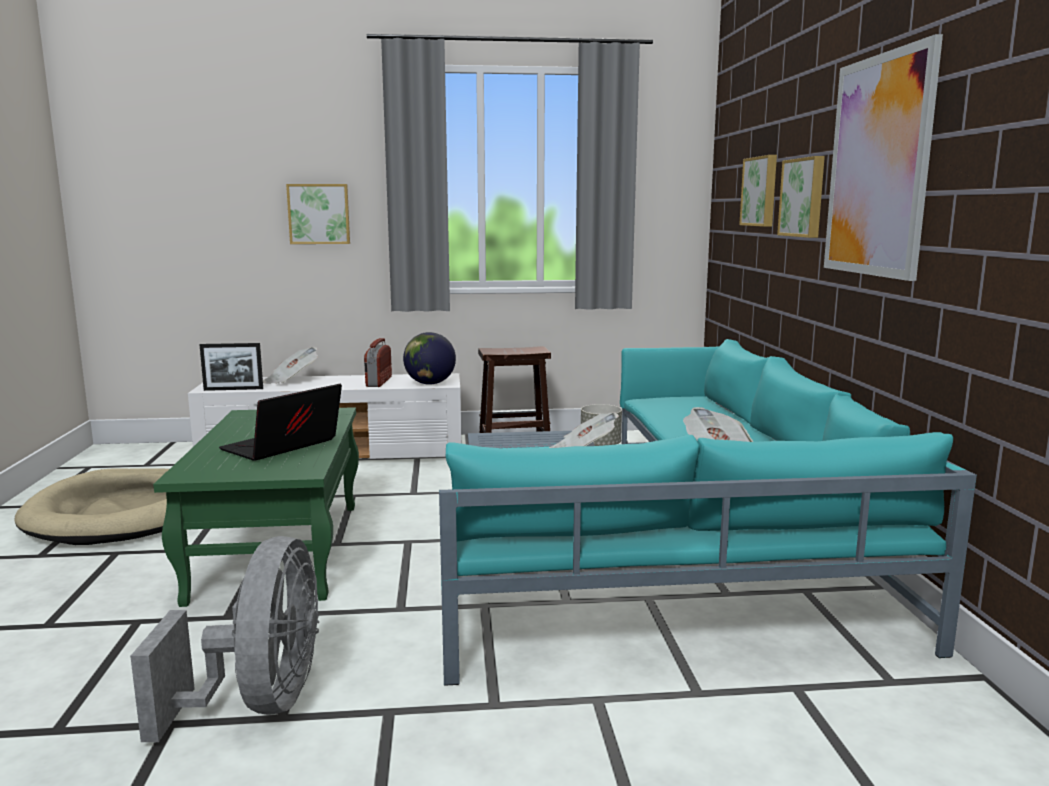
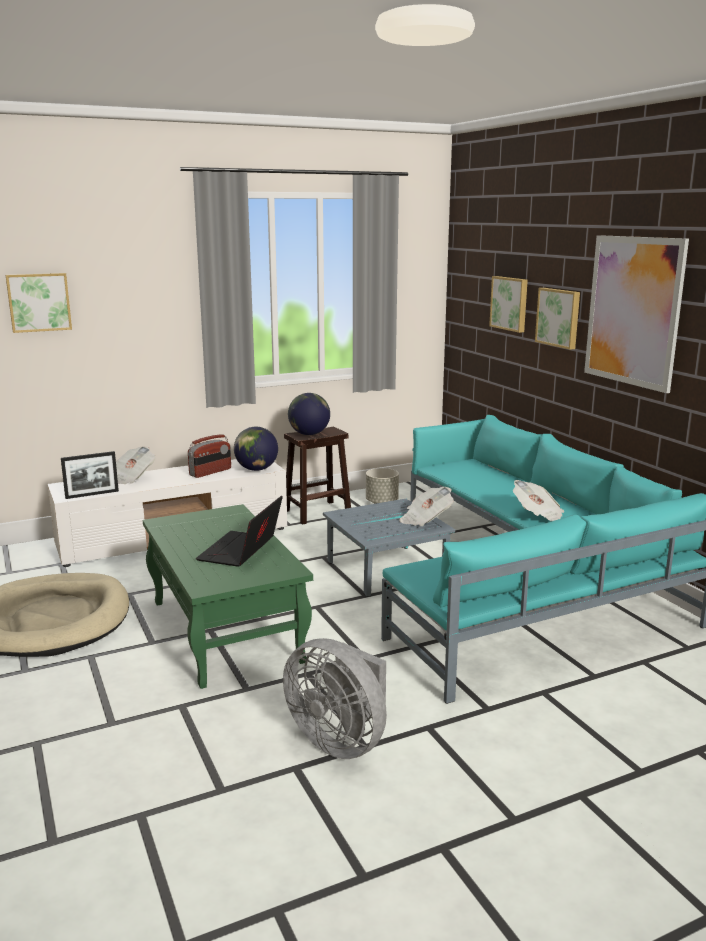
camera: 20 degrees left, 5 degrees up
(260, 702) = (340, 740): grey fan -> grey fan turned 150 degrees clockwise
(319, 214) = (136, 326): picture -> picture (39, 302)
(378, 382) = (210, 472): radio -> radio turned 120 degrees counterclockwise
(504, 350) = (309, 434): none -> globe

